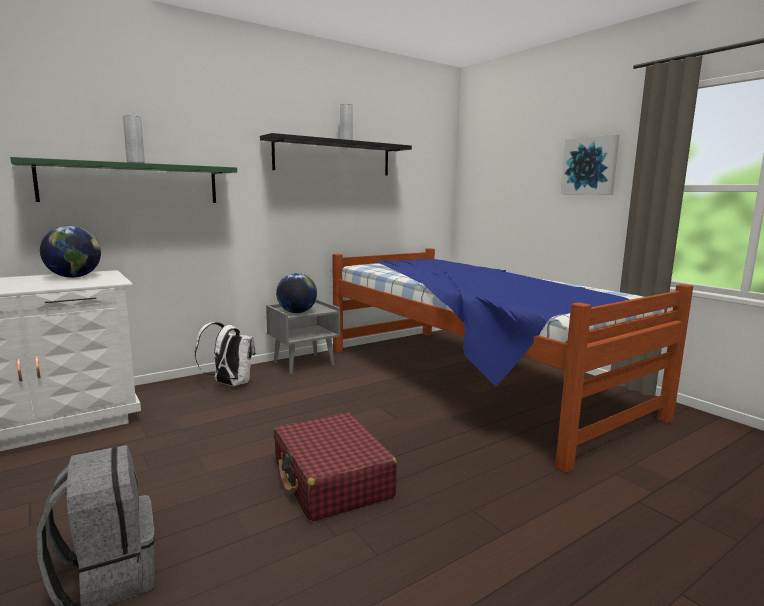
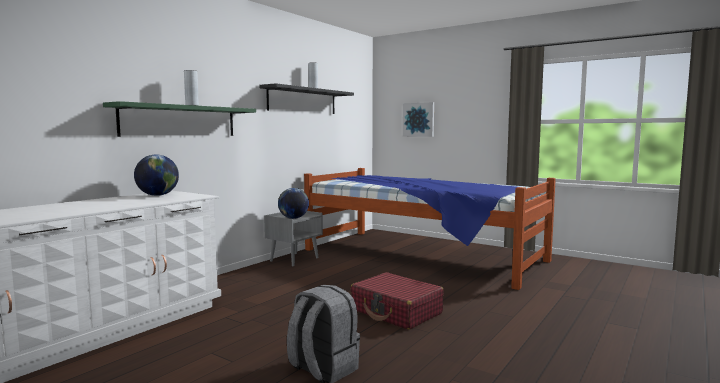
camera: 20 degrees left, 5 degrees down
(229, 384) = (255, 277): white backpack -> none
(589, 166) = (477, 108): picture -> picture (418, 119)

